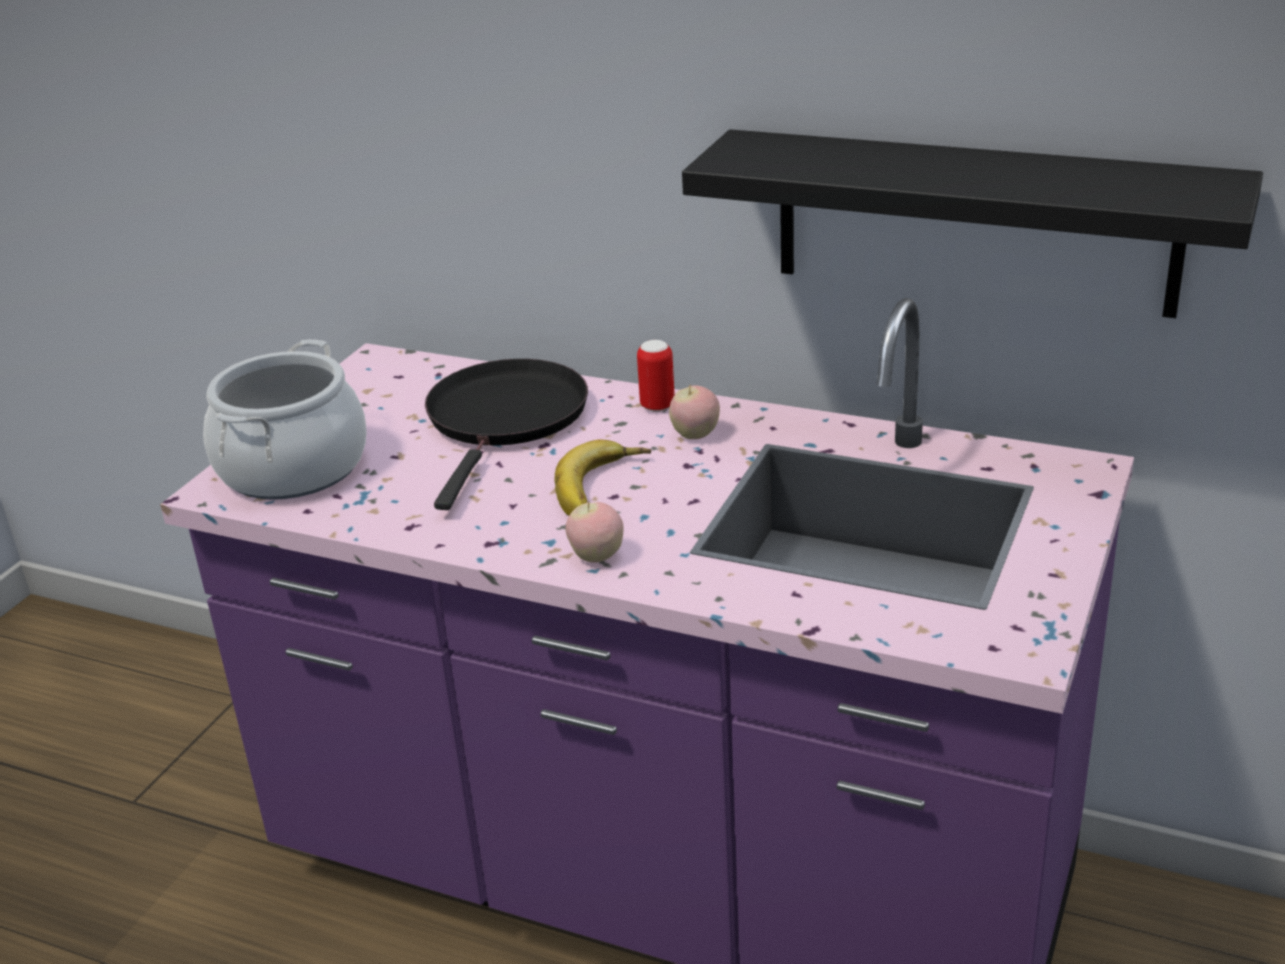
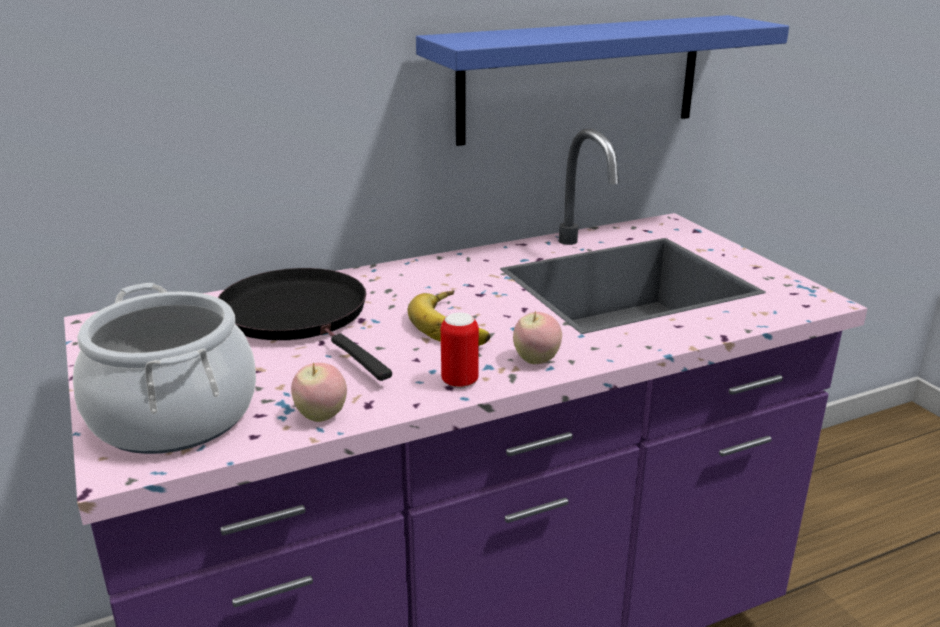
camera: 50 degrees left, 5 degrees down
(657, 406) = (393, 274): can -> can (459, 382)
(695, 435) = (450, 279): apple -> apple (321, 416)
(974, 222) = (581, 78): black shelf -> blue shelf

